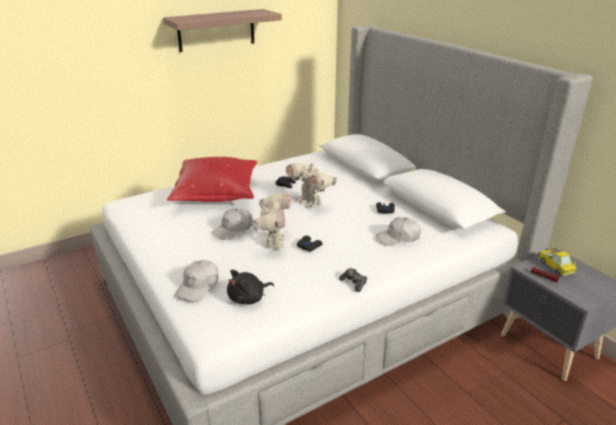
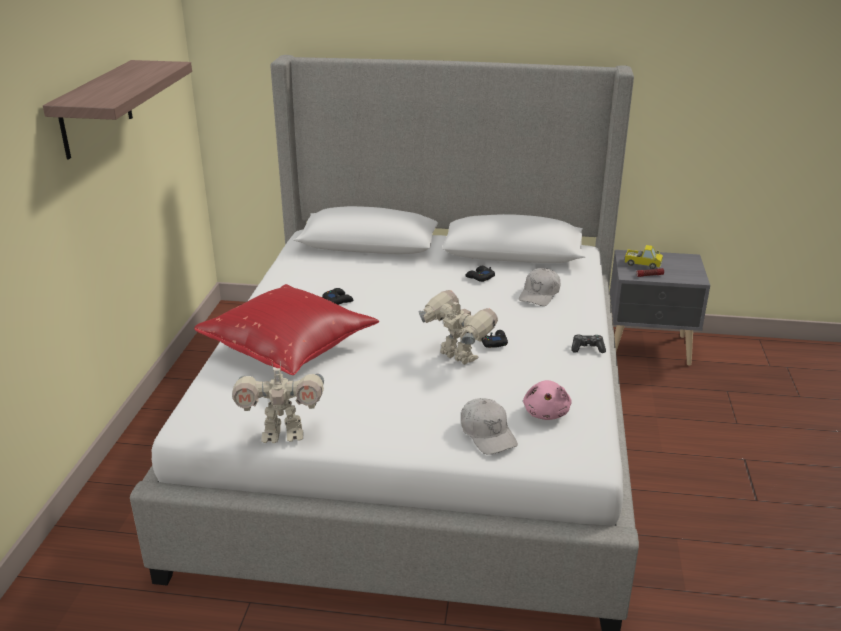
camera: 50 degrees left, 0 degrees up
(233, 229) = (394, 370): white cap -> none
(248, 298) = (546, 413): black plush toy -> pink plush toy
(310, 203) = (405, 305): toy robot -> toy robot (283, 434)

